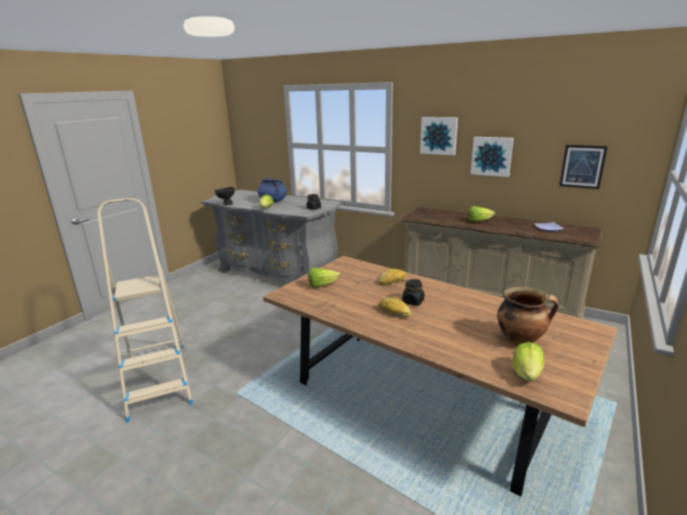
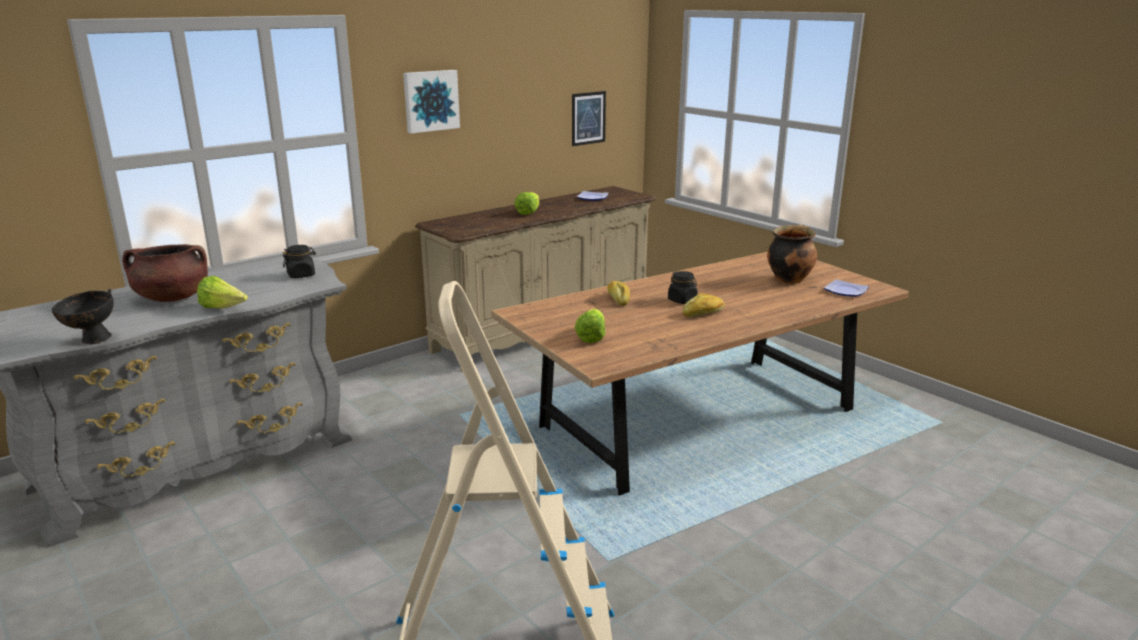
camera: 70 degrees left, 0 degrees up
(273, 201) = (172, 298): blue cooking pot -> brown cooking pot
(491, 156) = (501, 121): picture -> none
(527, 373) = (845, 291): lettuce -> plate

